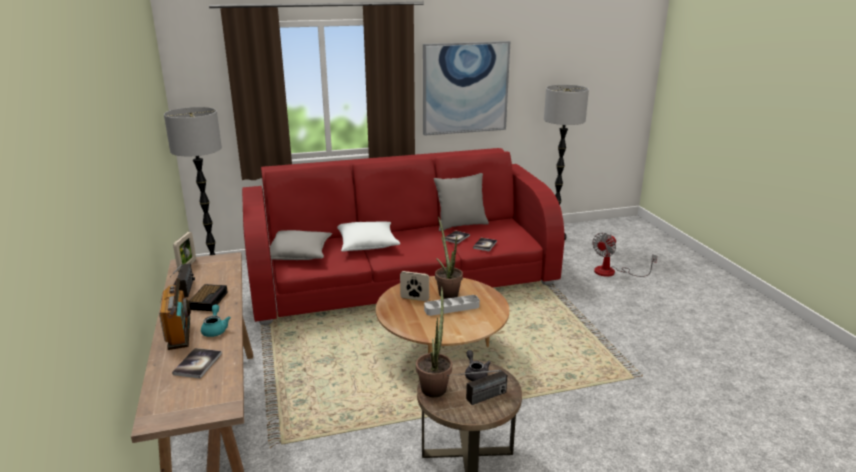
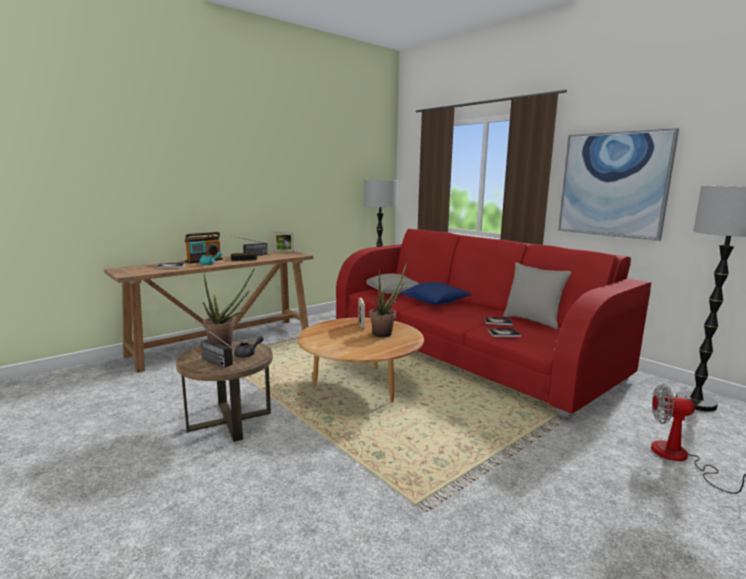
camera: 65 degrees right, 10 degrees down
(367, 244) = (435, 302): white pillow -> blue pillow
(452, 308) = (359, 338): grey tray -> none

